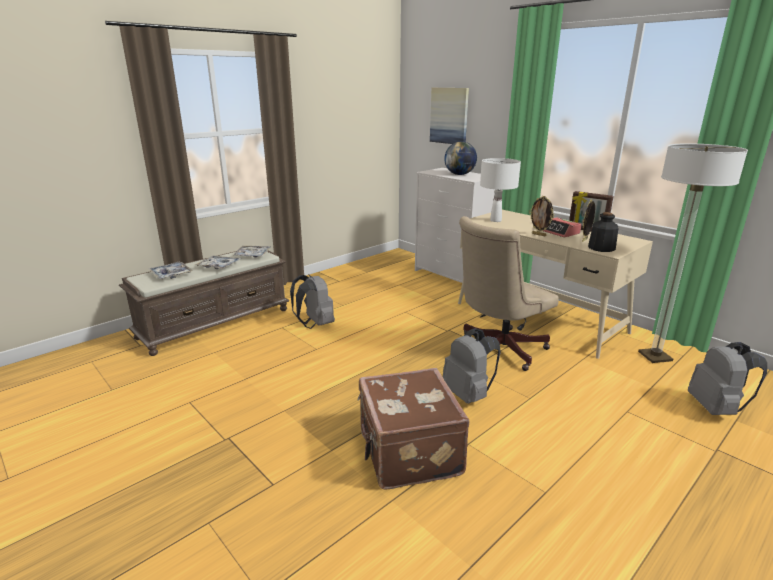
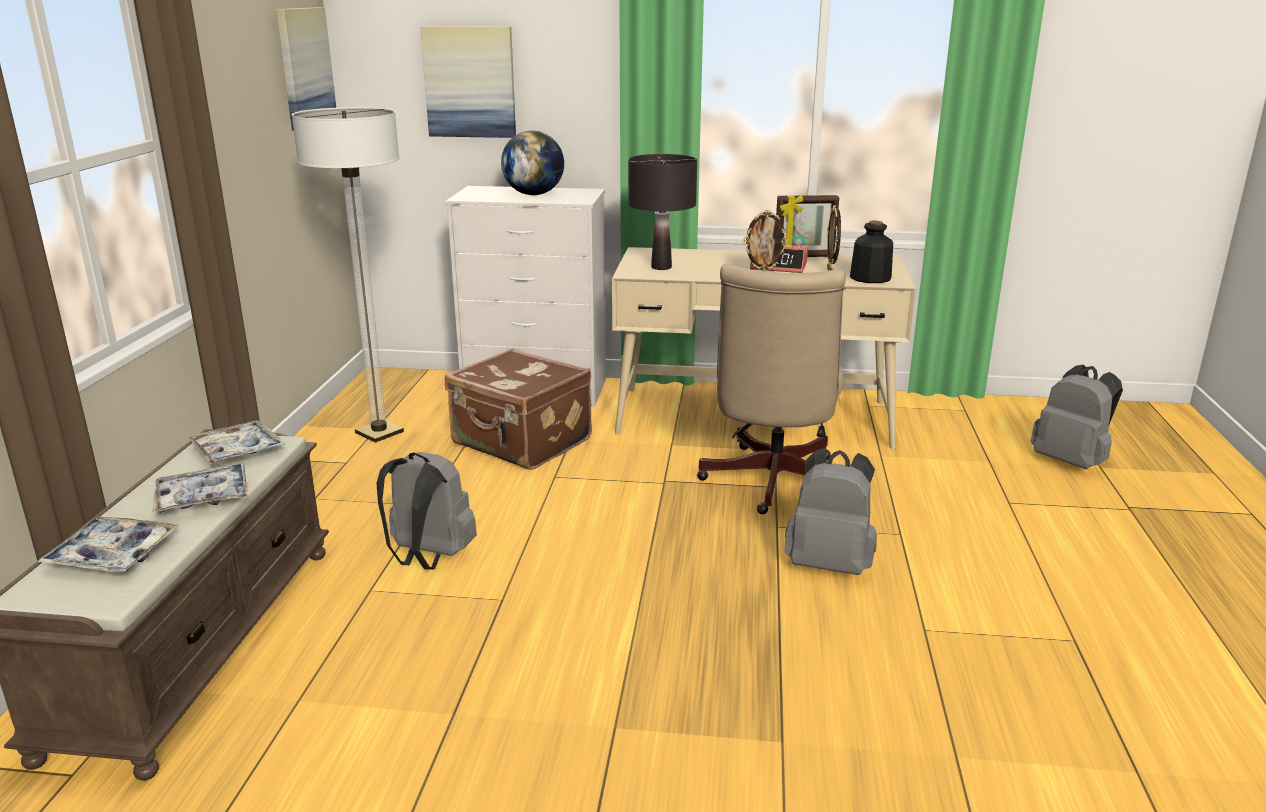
camera: 40 degrees left, 0 degrees up
(378, 105) = (305, 67): none -> picture
(407, 452) = (878, 682): brown suitcase -> brown suitcase (521, 443)
(496, 220) = (661, 267): white table lamp -> black table lamp
(655, 356) = (943, 422): floor lamp -> floor lamp (379, 433)

